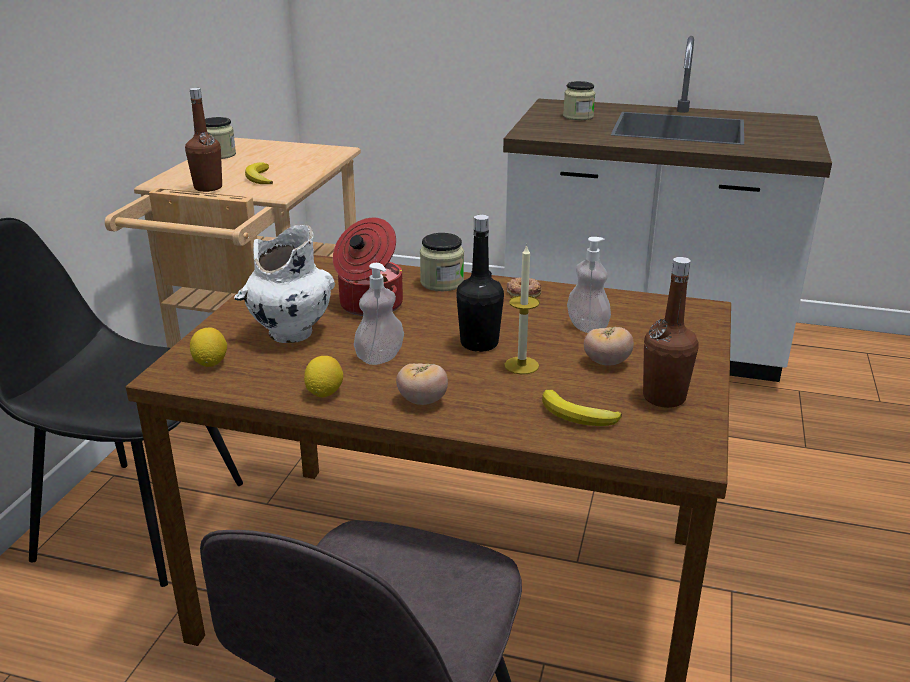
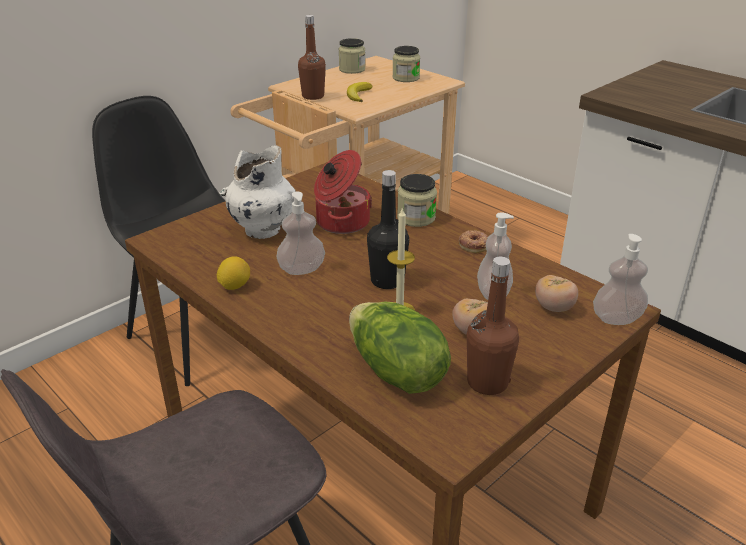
camera: 30 degrees right, 5 degrees up
(210, 363) = (189, 238): lemon -> none
(422, 401) = (293, 316): tomato -> tomato (554, 307)
(578, 117) = (679, 85): jar -> jar (406, 78)
(578, 416) = (395, 372): banana -> lettuce
(707, 318) = (616, 318): none -> soap dispenser

